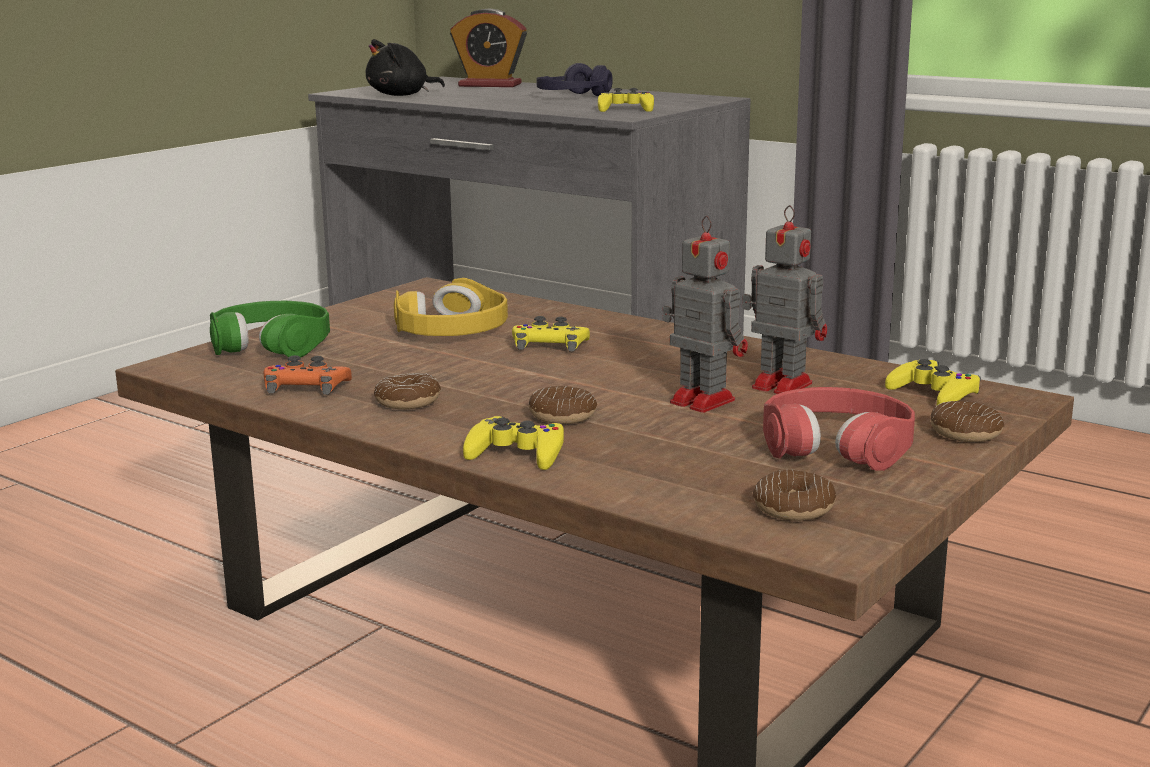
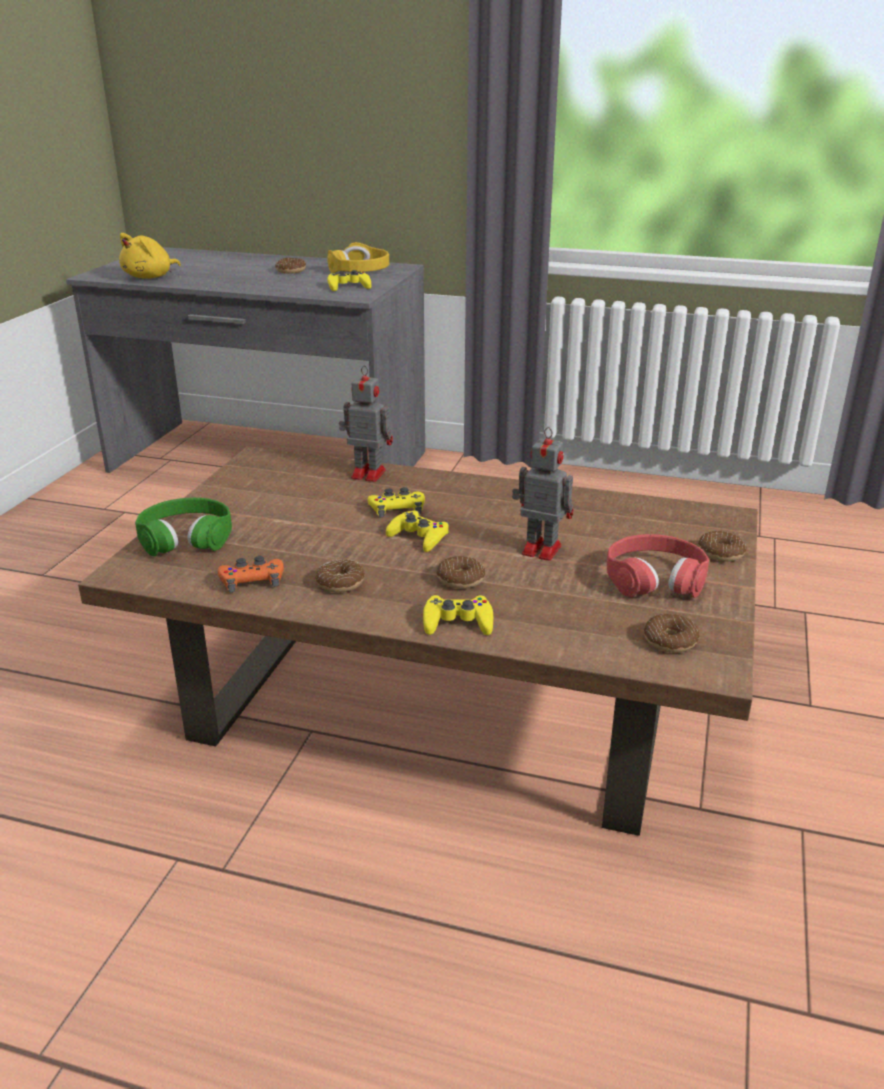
camera: 20 degrees left, 10 degrees up
(401, 95) = (150, 277): black plush toy -> yellow plush toy
(452, 330) = (313, 502): yellow headphones -> yellow headphones (360, 270)
(490, 85) = (208, 258): alarm clock -> none
(573, 96) = (291, 271): purple headphones -> donut
(779, 385) = (578, 526): toy robot -> toy robot (366, 473)
(933, 394) = (677, 519): yellow game controller -> yellow game controller (419, 537)

